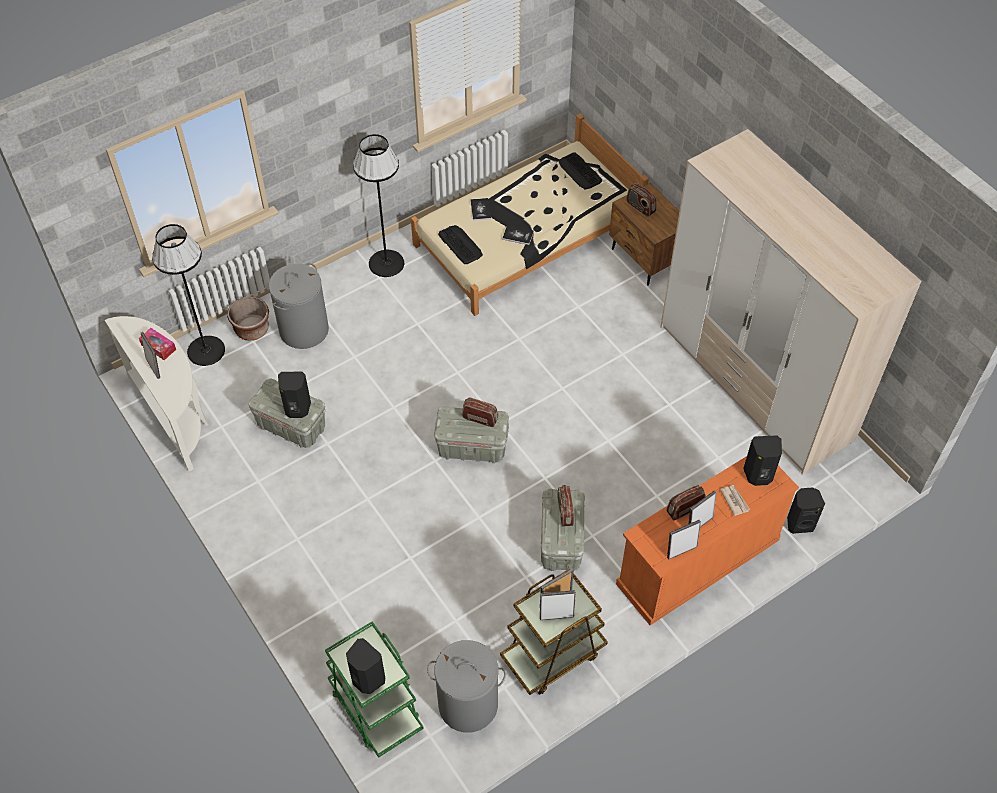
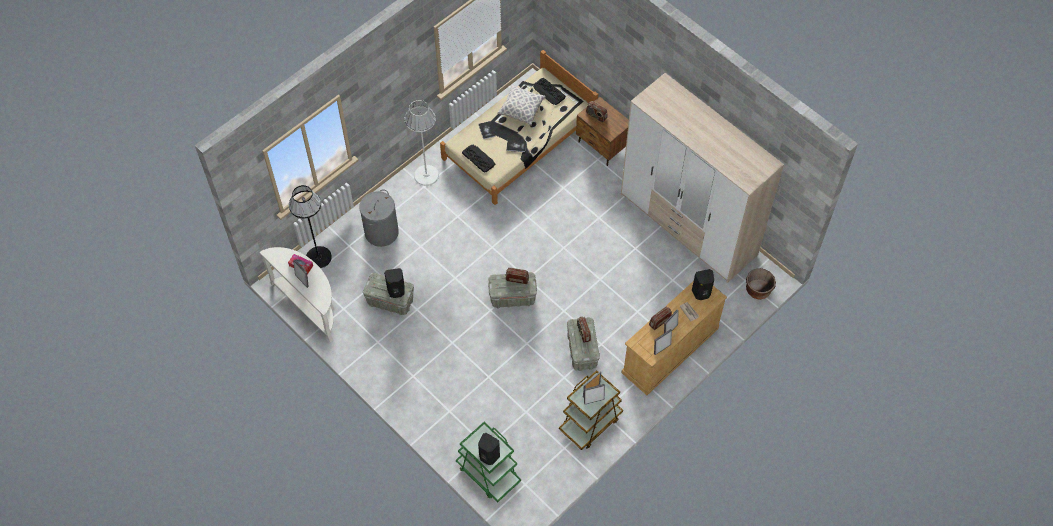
camera: 10 degrees left, 5 degrees up
(252, 329) = (346, 237): brown planter -> brown planter (758, 290)
(386, 263) = (426, 175): black floor lamp -> white floor lamp
(468, 704) = (544, 462): grey laundry basket -> none
(535, 189) = (521, 109): none -> pillow
(697, 562) = (670, 351): orange dresser -> beige dresser
(799, 523) = (730, 315): black speaker -> none

